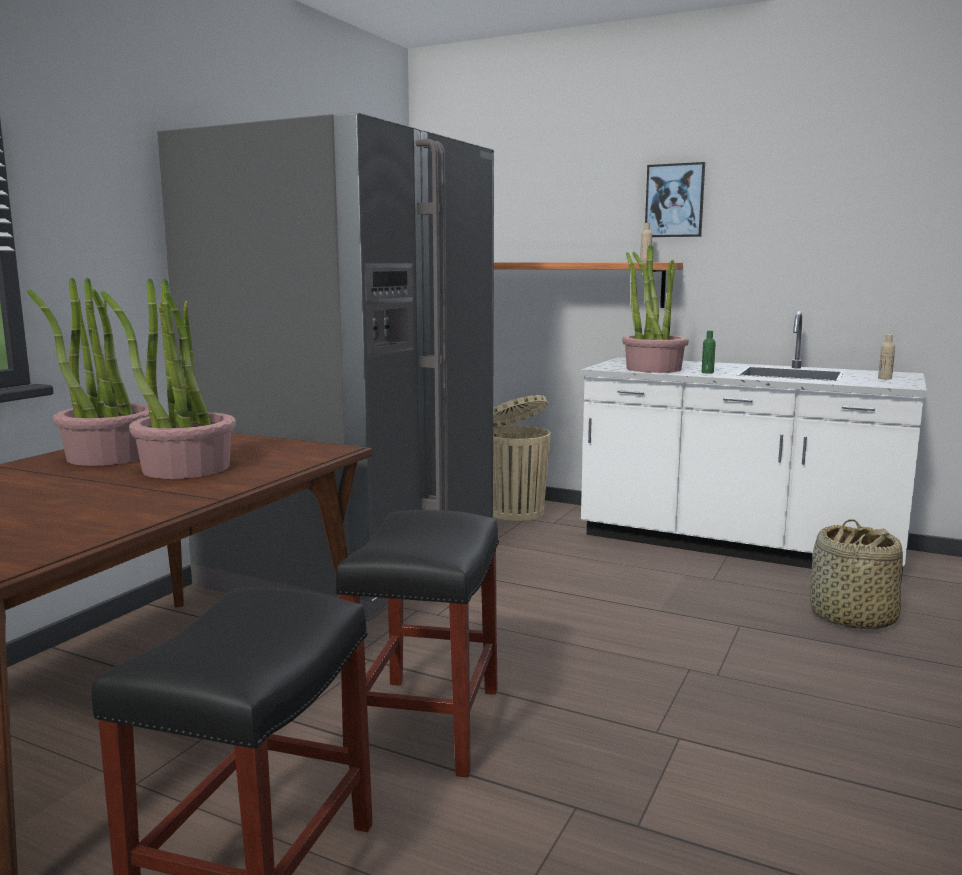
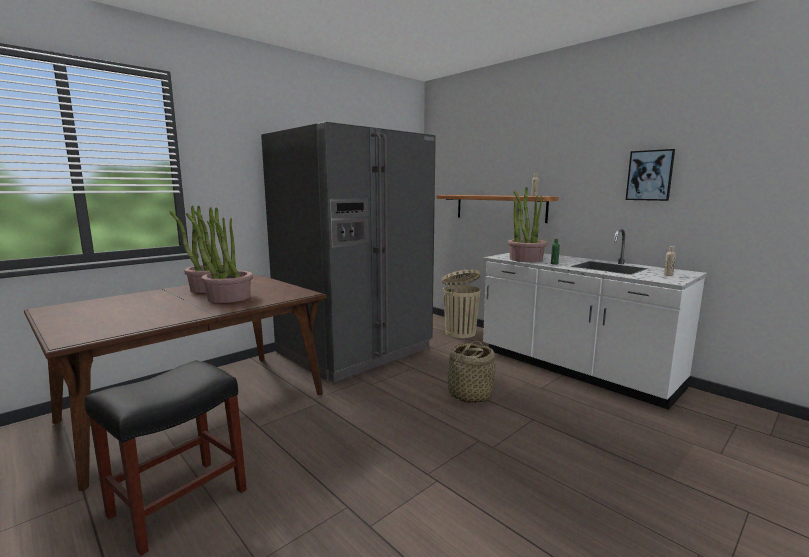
camera: 20 degrees right, 0 degrees up
(426, 726) = (314, 443): black stool -> none
(674, 200) = (555, 160): picture -> picture (650, 175)
(851, 618) = (611, 427): basket -> basket (469, 395)

